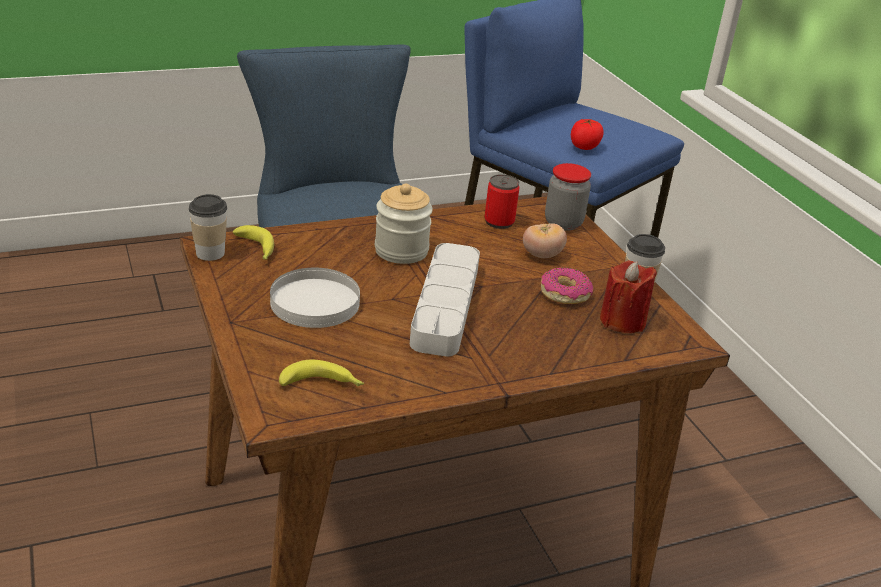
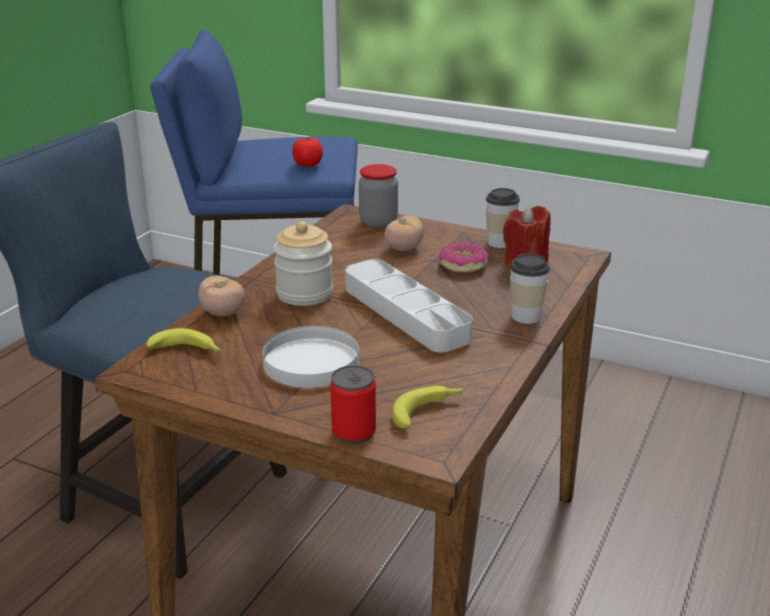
camera: 40 degrees left, 5 degrees down
(210, 253) = (151, 374): cup -> cup (525, 316)
(323, 235) = (223, 313): none -> tomato
(499, 222) = (335, 241): can -> can (353, 432)

